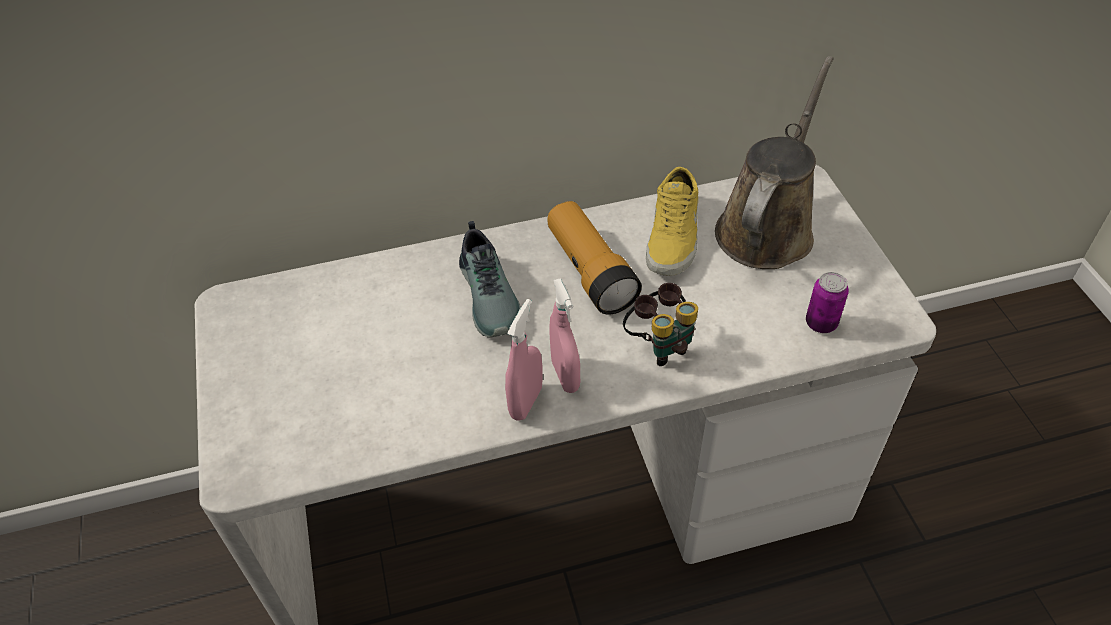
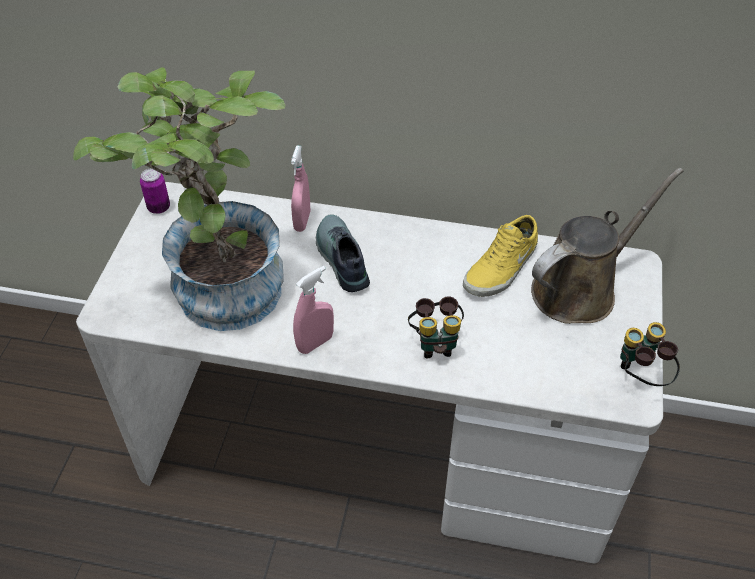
camera: 25 degrees right, 0 degrees up
(360, 379) = (218, 282): none -> potted plant
(491, 295) = (340, 259): shoe -> shoe turned 150 degrees clockwise
(565, 376) = (354, 336): pink spray bottle -> pink spray bottle (302, 221)
(590, 271) = (421, 270): flashlight -> none
(821, 323) = (569, 377): can -> can (159, 207)
(887, 293) = (640, 377): none -> binoculars

